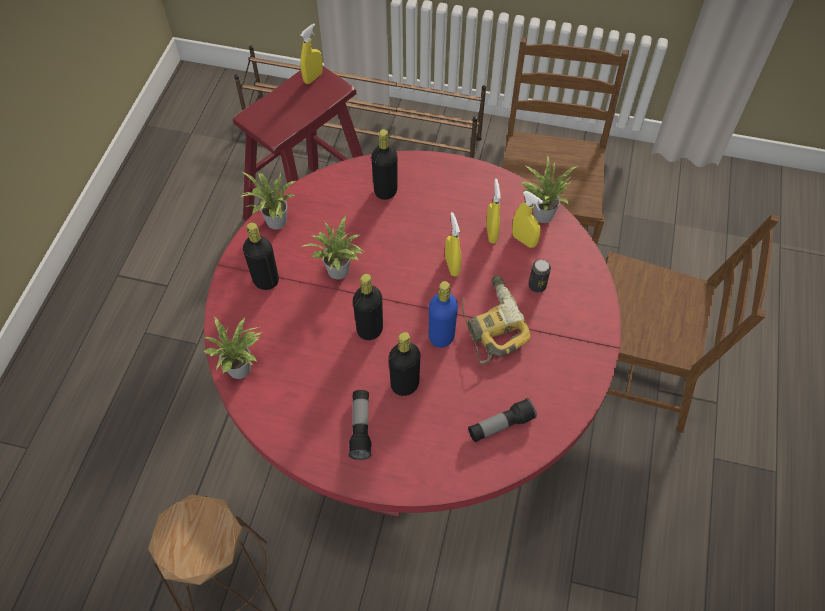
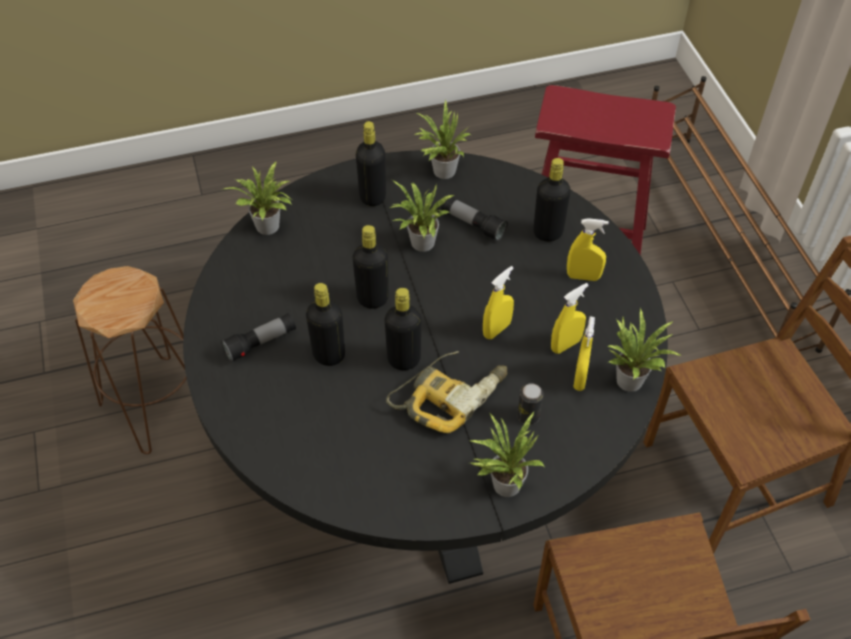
camera: 60 degrees right, 5 degrees down
(313, 78) = (651, 113): yellow spray bottle -> yellow spray bottle (583, 276)
(412, 407) = (425, 457): red dining table -> black dining table
(441, 336) = (404, 359): blue bottle -> black bottle
(500, 425) = (332, 456): flashlight -> flashlight (473, 224)
(583, 328) = (503, 483): none -> potted plant

